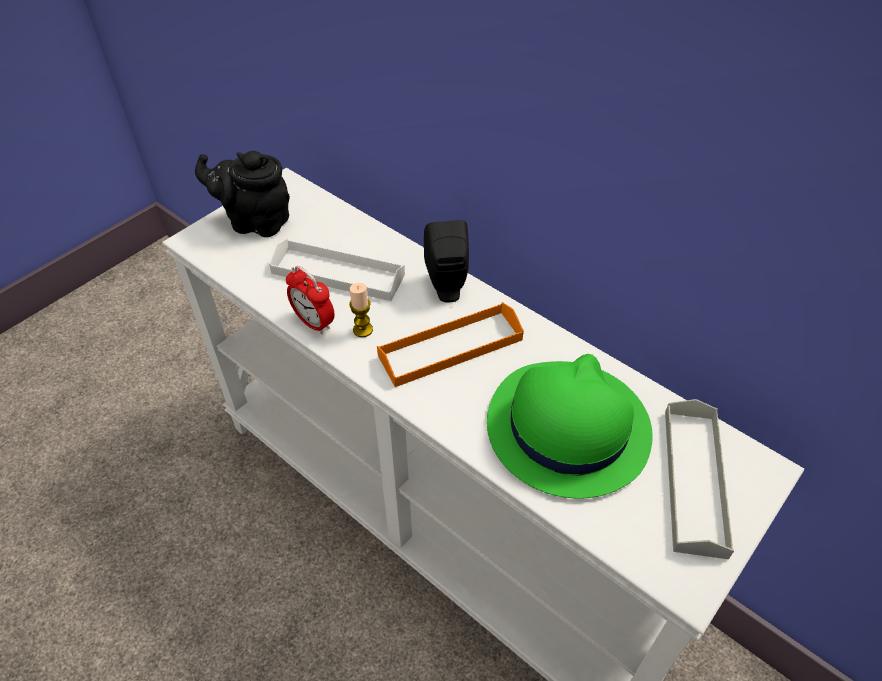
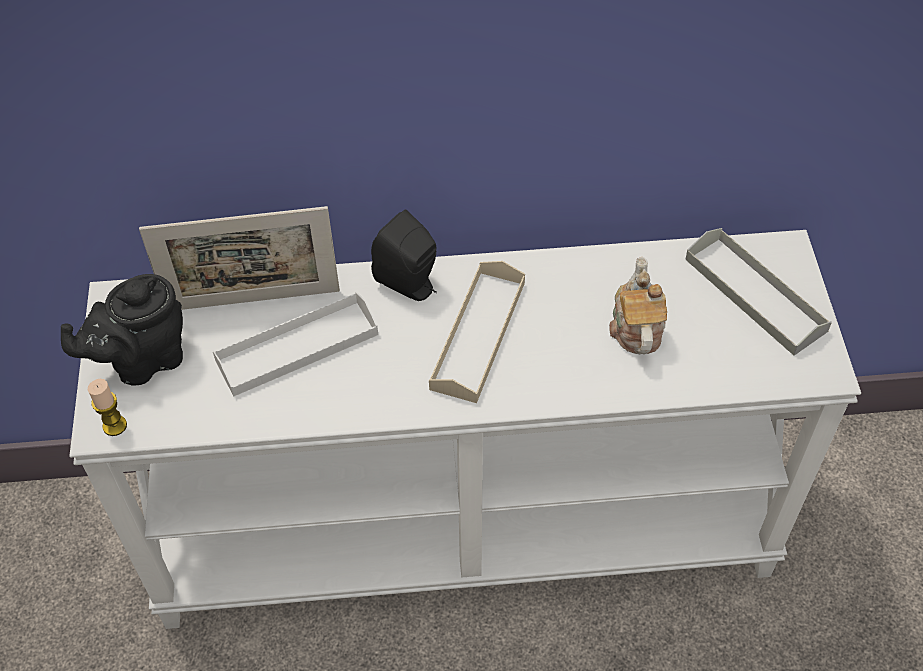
camera: 45 degrees left, 5 degrees up
(314, 323) = (337, 407): alarm clock -> none
(349, 232) = (253, 300): none -> picture frame
(363, 329) = (387, 378): candle -> candle (115, 426)
(450, 348) = (478, 335): orange tray -> beige tray
(566, 427) = (636, 327): green hat -> teapot

